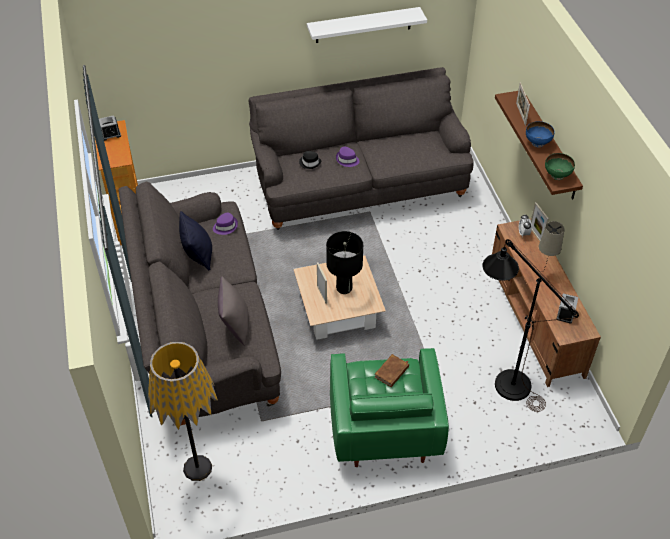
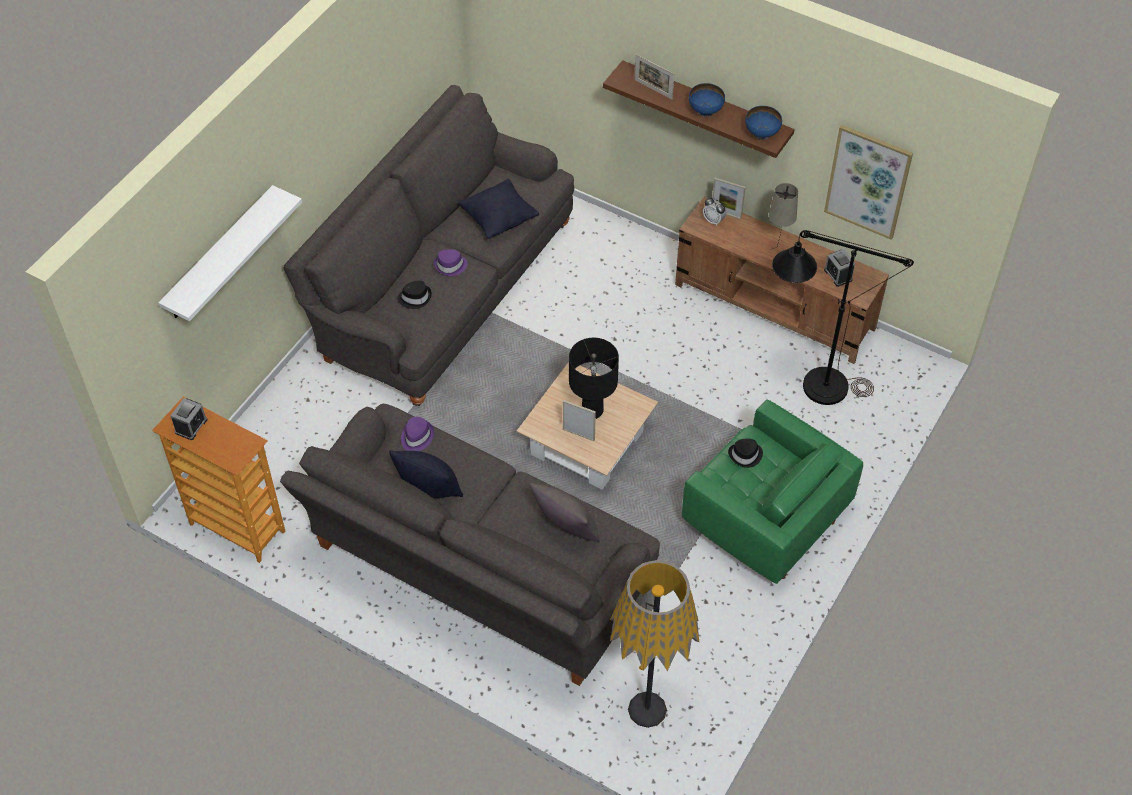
camera: 45 degrees left, 5 degrees up
(363, 25) = (371, 88): white shelf -> white shelf (220, 254)
(392, 372) = (745, 455): brown book -> black hat
(401, 155) = (499, 220): none -> black pillow
(557, 175) = (761, 134): green bowl -> blue bowl
(607, 251) = (868, 181): none -> picture

